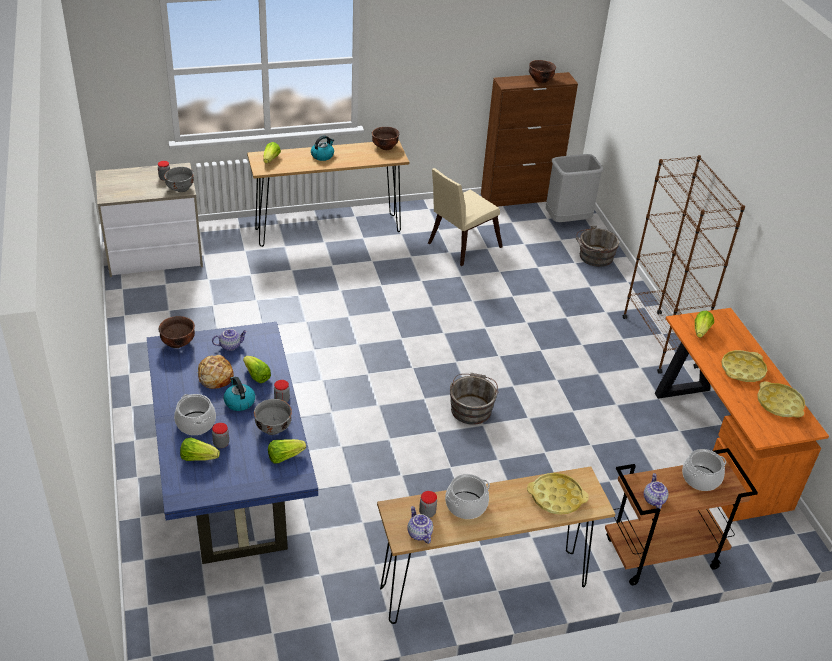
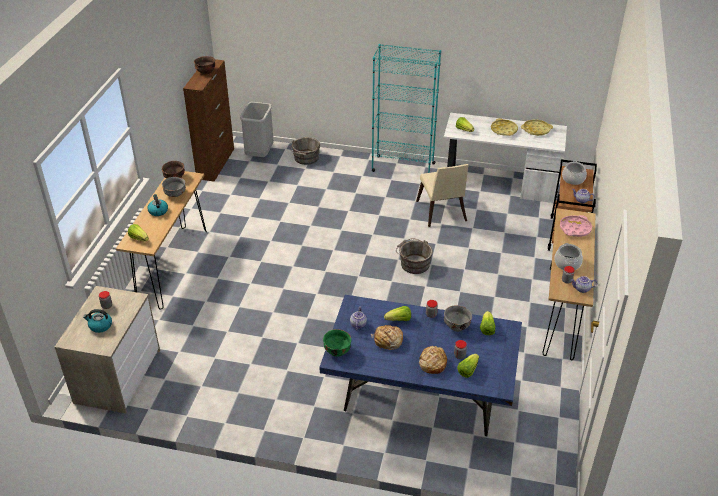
camera: 60 degrees left, 0 degrees up
(178, 342) = (337, 351): brown bowl -> green bowl
(180, 189) = (132, 300): grey bowl -> grey bowl (175, 194)
(195, 423) = (432, 363): cooking pot -> bread
(239, 402) = (421, 336): kettle -> kettle (100, 326)
(460, 246) = (247, 209): beige chair -> beige chair (441, 213)
(556, 497) = (575, 228): yellow tray -> pink tray
(659, 341) = (403, 167): brown bookcase -> turquoise bookcase
(718, 445) = (499, 183): orange desk -> white desk

